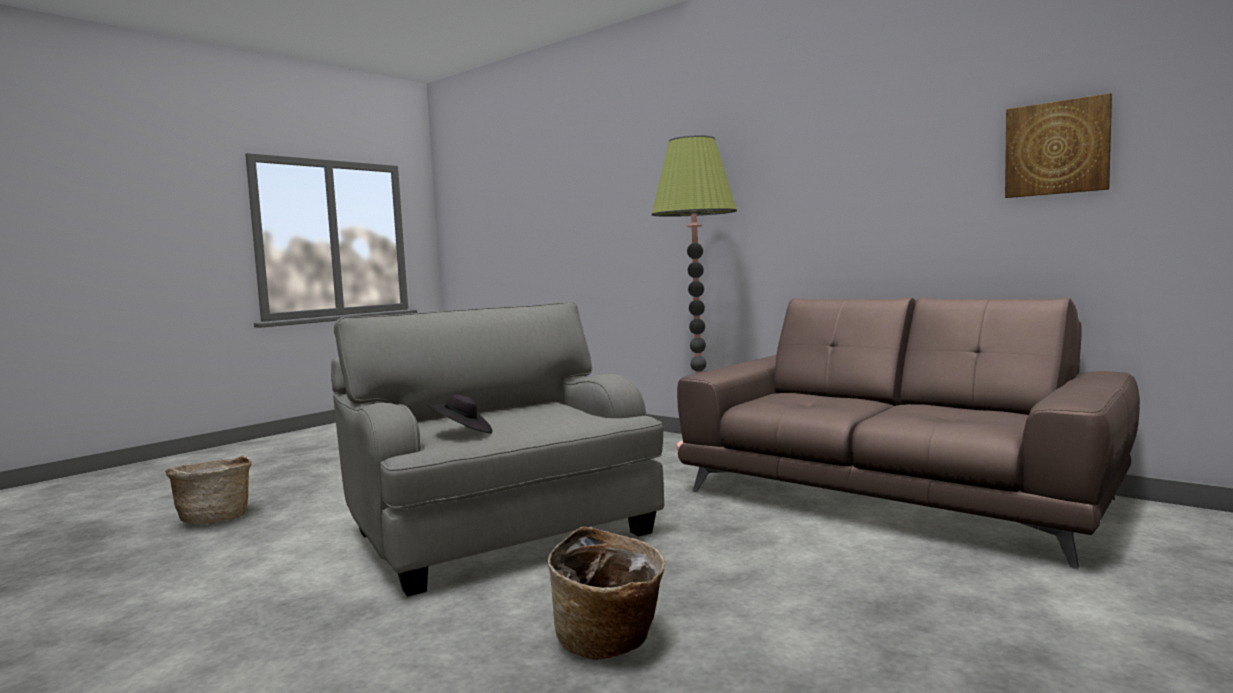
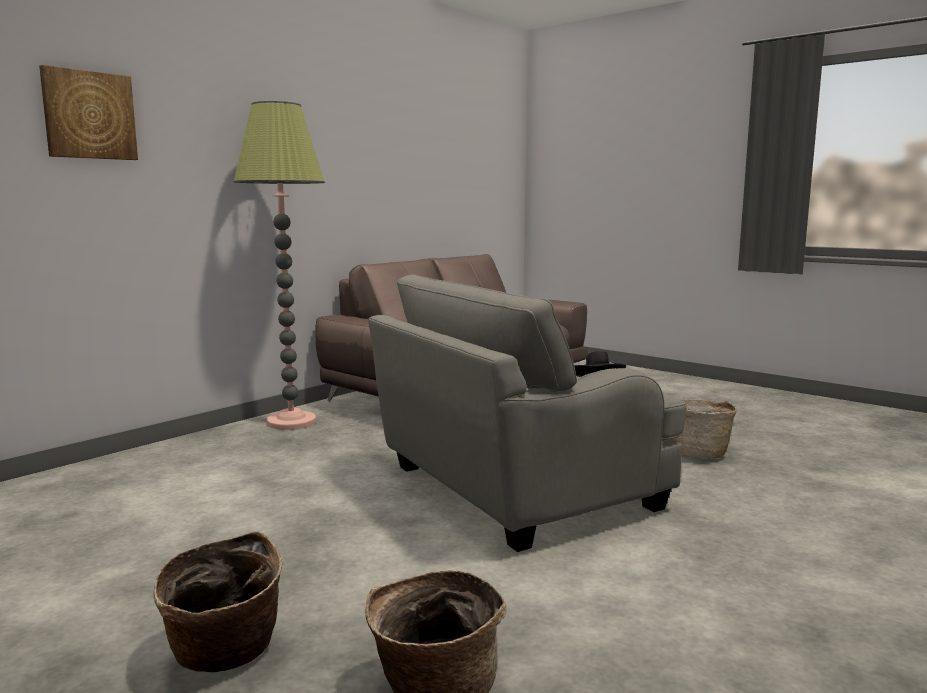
camera: 90 degrees left, 5 degrees up
(304, 480) = (224, 654): none -> basket
(1057, 148) = (456, 166): picture -> picture (89, 115)

